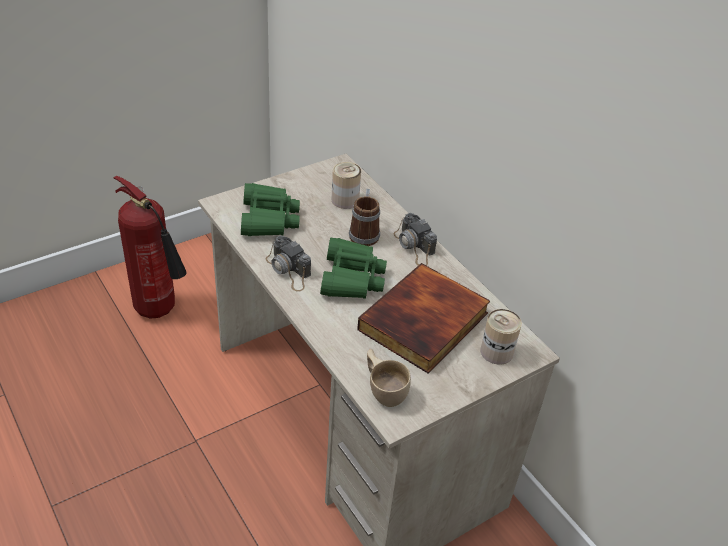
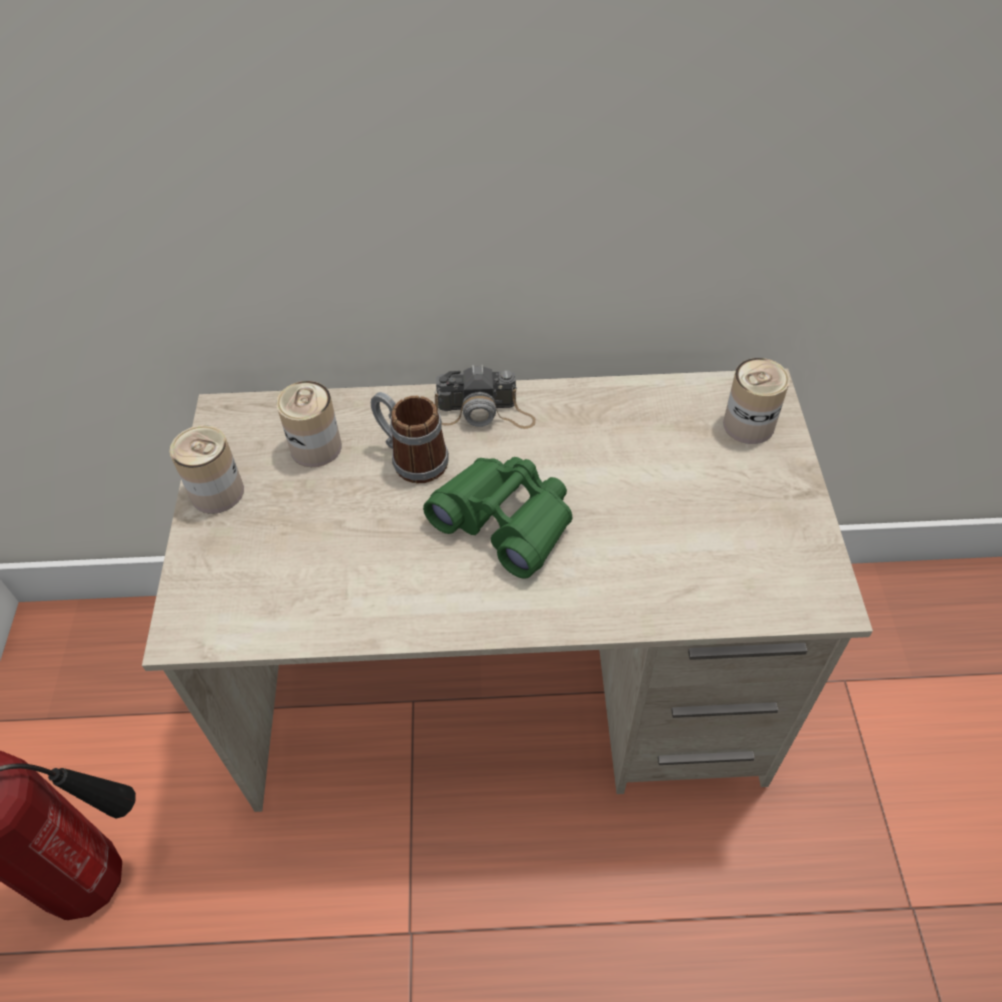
camera: 55 degrees left, 10 degrees up
(269, 219) = (283, 573): green binoculars -> none
(289, 270) = (433, 599): camera -> none
(296, 182) = (217, 492): none -> can
(384, 389) = (764, 588): beige cup -> none
(425, 323) = (653, 476): book -> none

